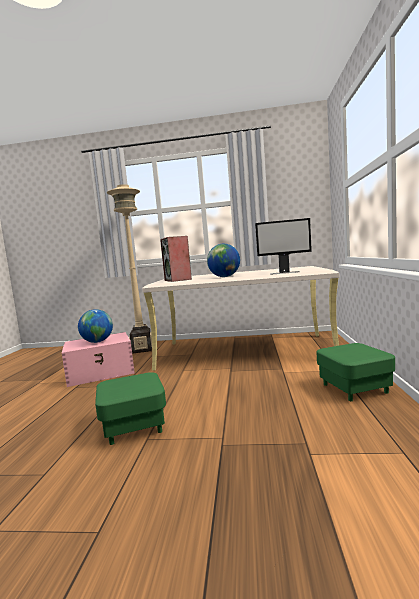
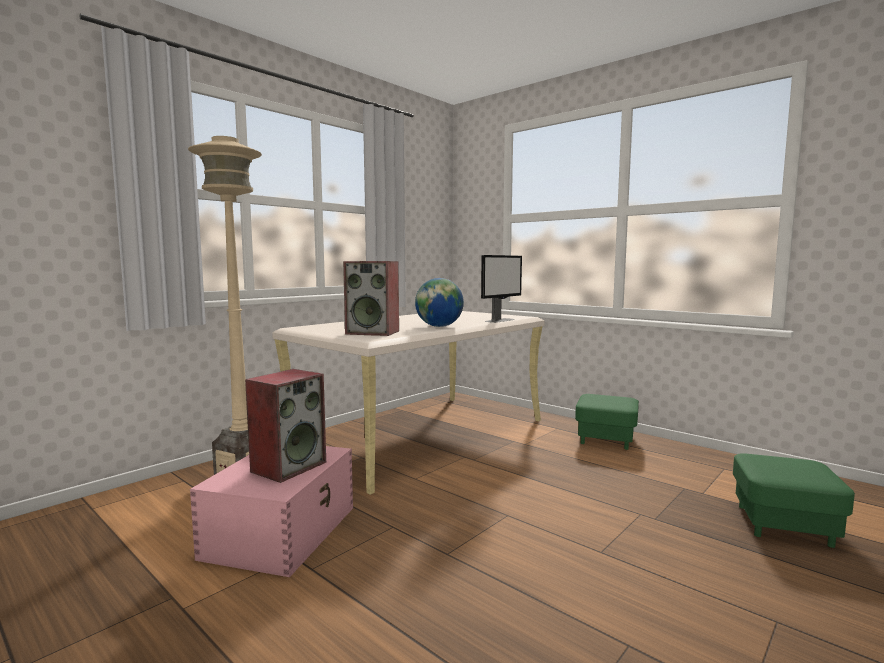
camera: 55 degrees left, 0 degrees up
(97, 342) = (289, 466): globe -> speaker
(134, 426) = (555, 552): green ottoman -> green ottoman (784, 525)

